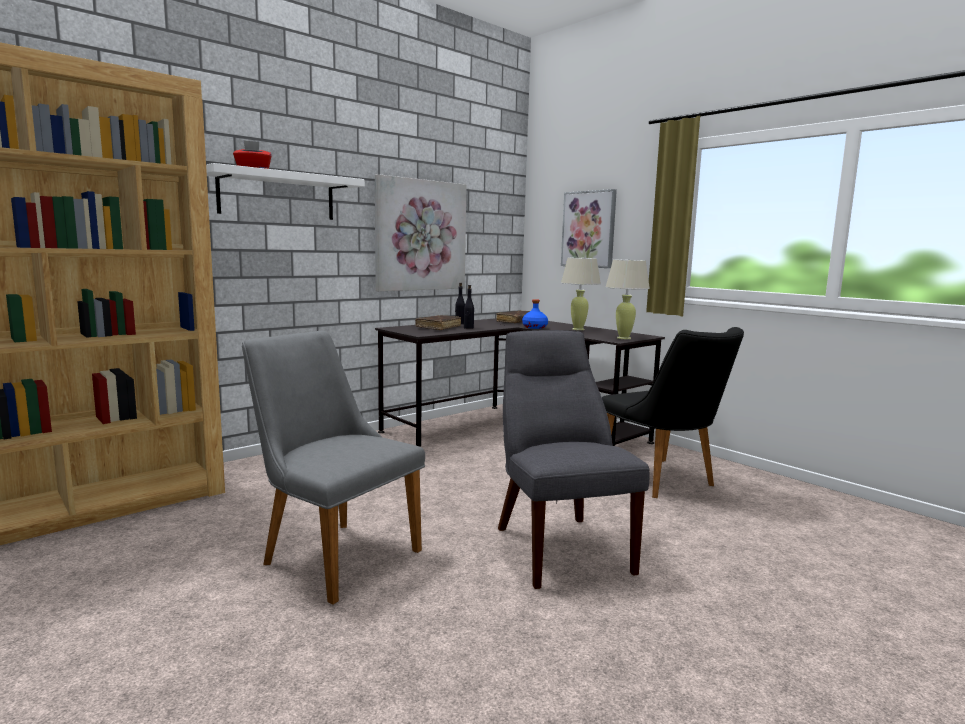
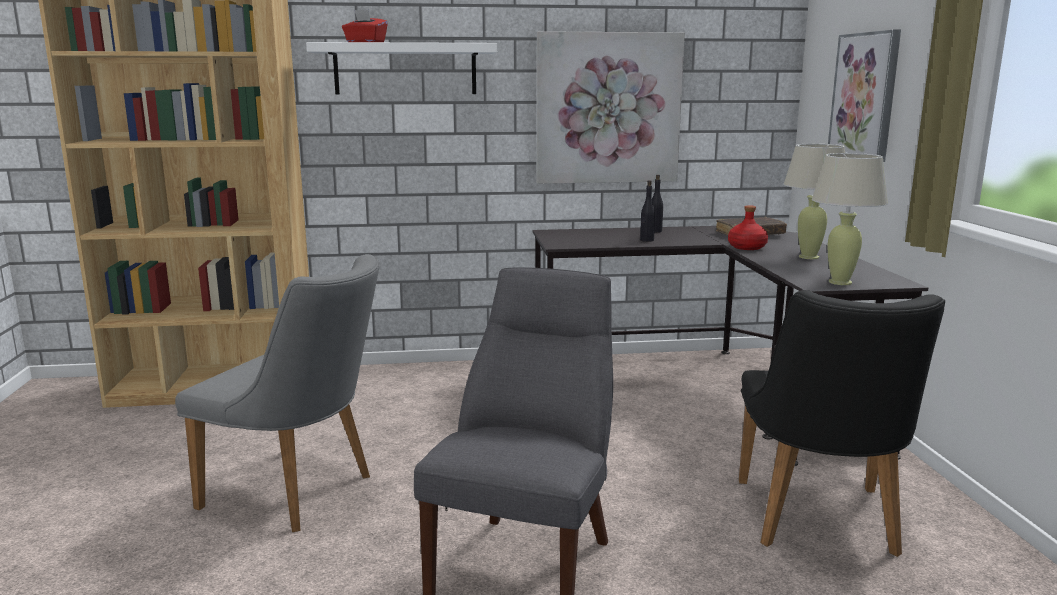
camera: 35 degrees right, 5 degrees up
(331, 553) = (301, 493): grey chair -> grey chair turned 135 degrees clockwise
(438, 327) = (609, 236): brown book -> none
(534, 327) = (746, 247): blue bottle -> red bottle

